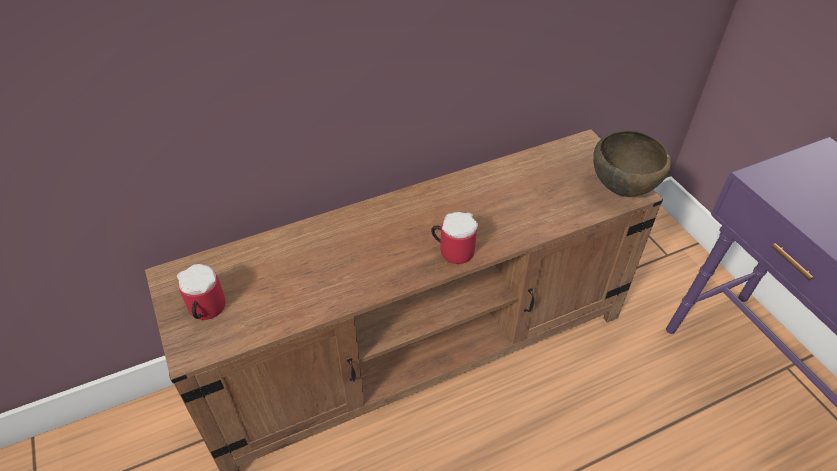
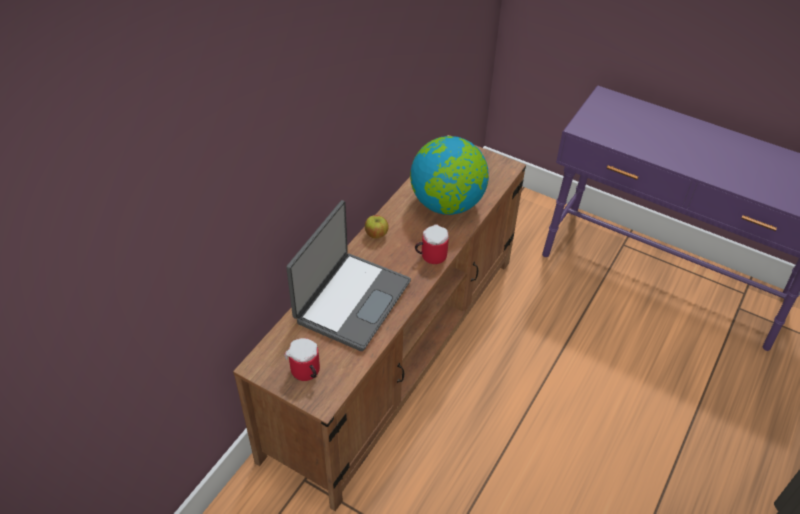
camera: 35 degrees left, 0 degrees up
(322, 257) = (351, 300): none -> laptop
(414, 199) = (376, 234): none -> apple
(523, 202) = (447, 204): none -> globe
(623, 190) = (499, 169): brown bowl -> none

